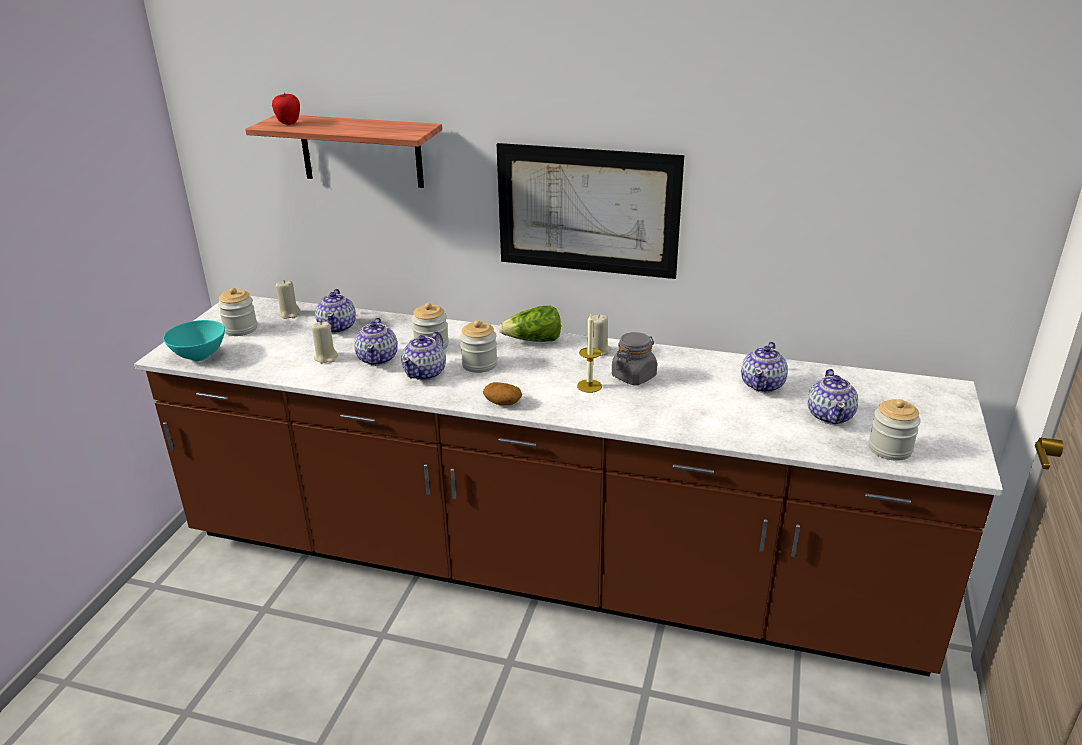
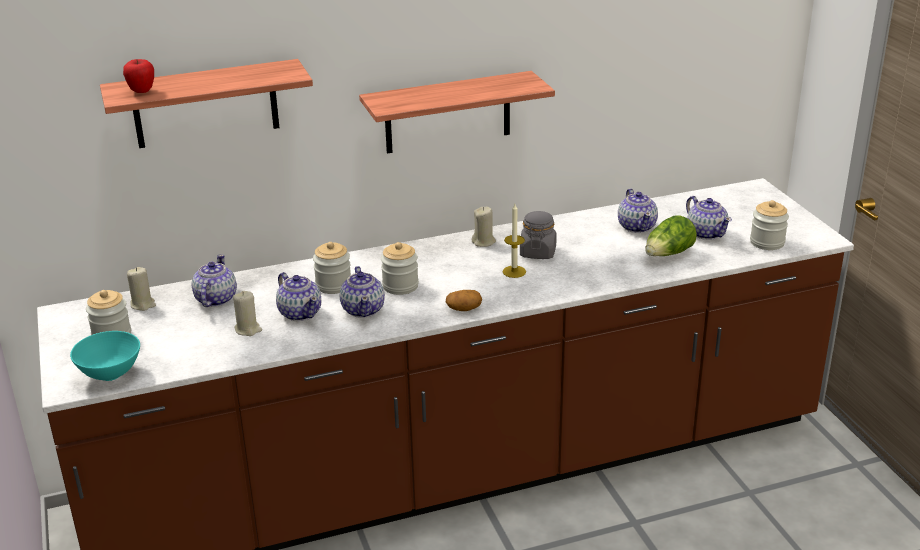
camera: 35 degrees left, 0 degrees up
(338, 327) = (215, 299): teapot -> teapot turned 135 degrees counterclockwise
(533, 341) = (418, 251): lettuce -> lettuce (668, 254)
(587, 211) = (448, 113): picture -> shelf

